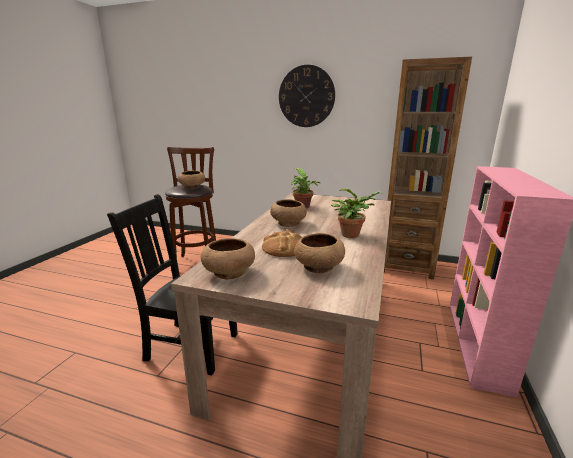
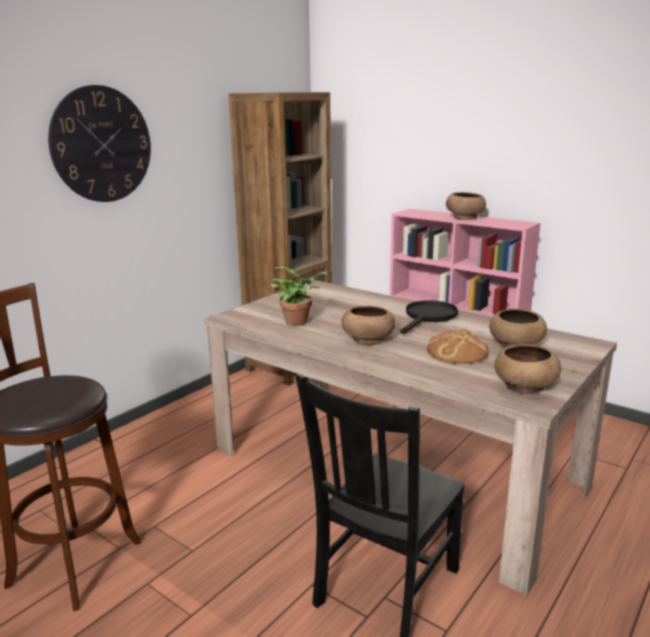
camera: 70 degrees left, 0 degrees up
(192, 187) = (61, 387): brown bowl -> brown bowl (465, 217)
(352, 234) = (428, 317): potted plant -> black frying pan

